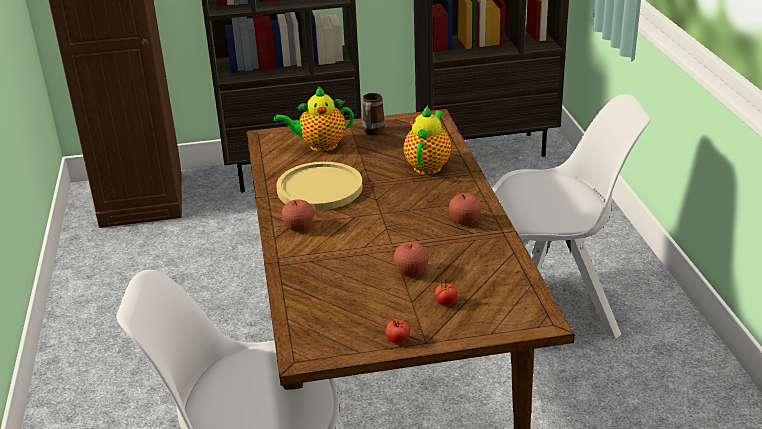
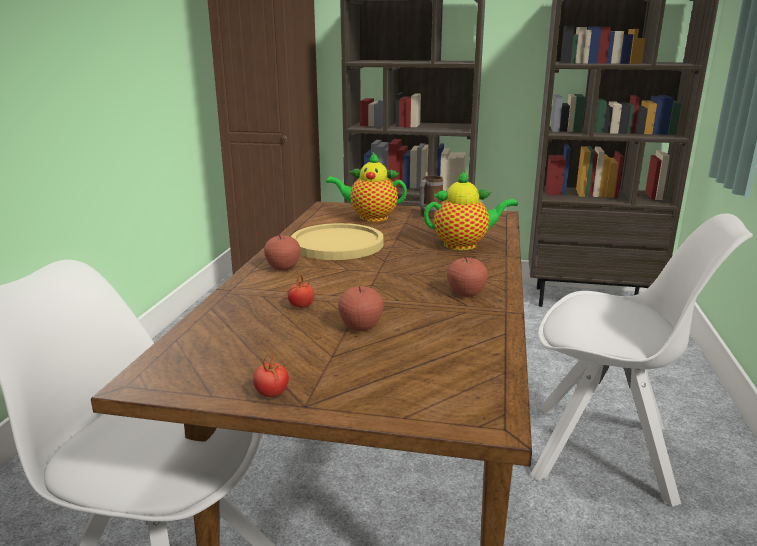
camera: 20 degrees right, 10 degrees down
(428, 165) = (464, 245): teapot -> teapot turned 45 degrees clockwise
(445, 303) = (372, 367): tomato -> tomato (301, 306)

